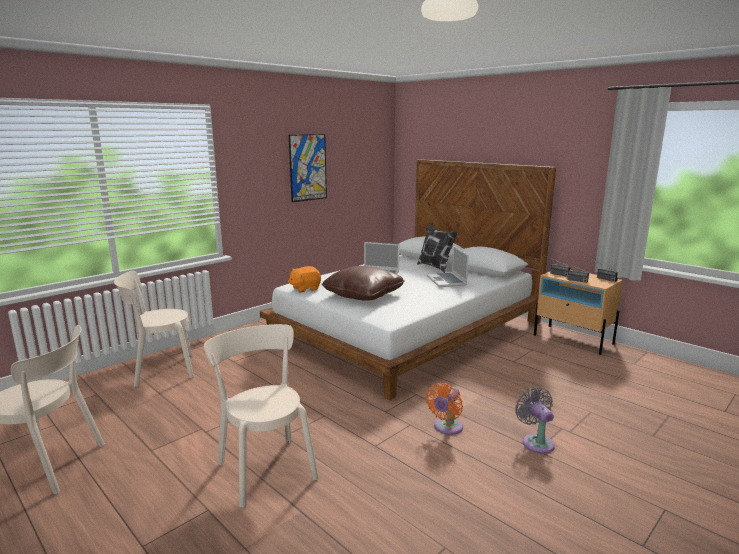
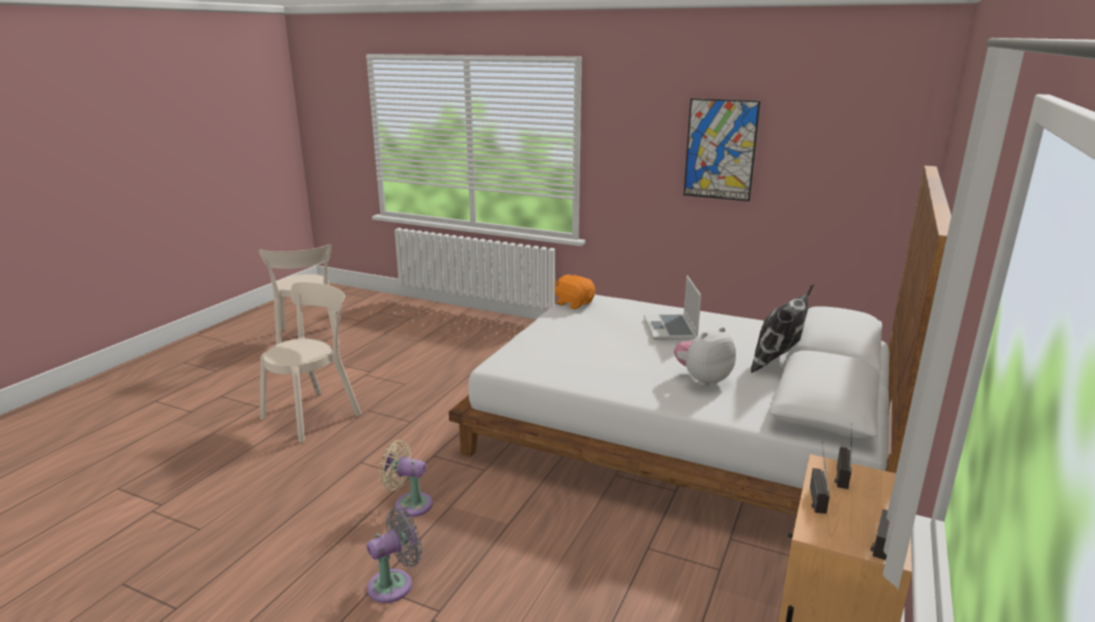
camera: 70 degrees right, 5 degrees up
(160, 370) = (464, 325): beige chair -> none
(363, 295) = (578, 336): brown pillow -> none
(446, 428) = (409, 504): orange fan -> beige fan
(447, 281) = (702, 379): laptop -> plush toy

